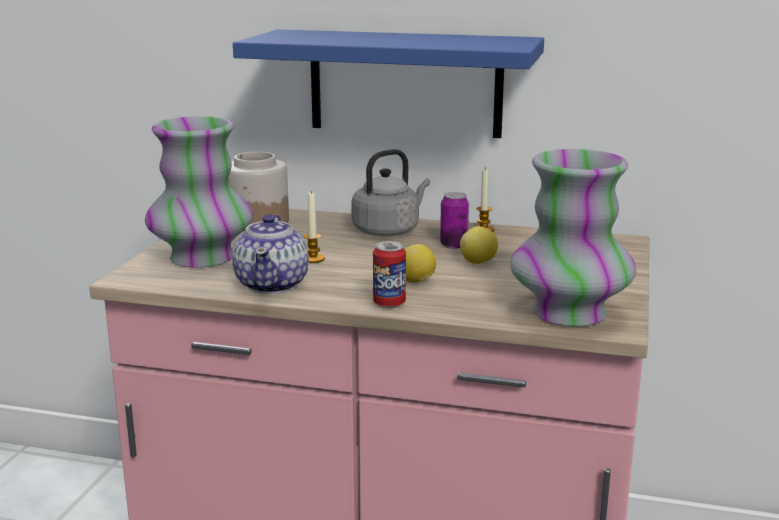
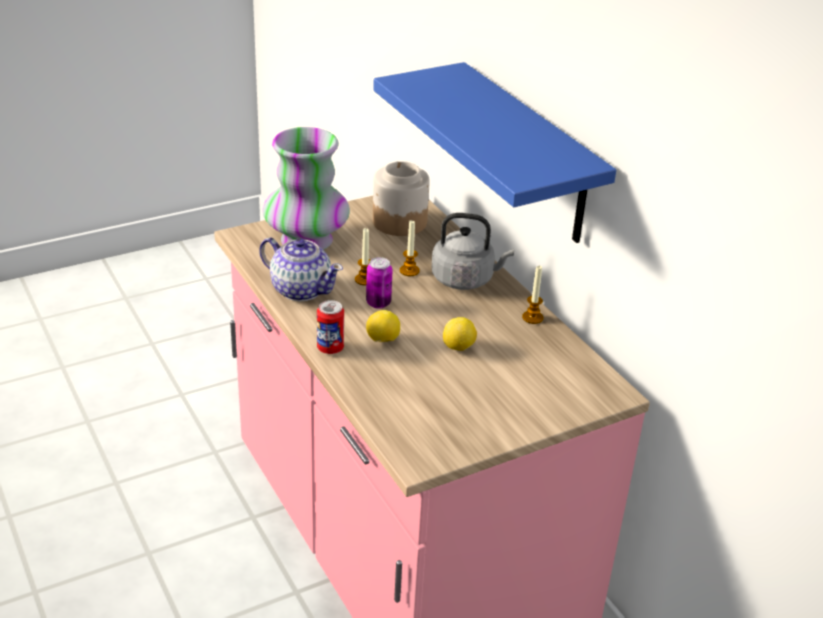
camera: 45 degrees right, 15 degrees up
(273, 284) = (301, 289): teapot -> teapot turned 105 degrees counterclockwise
(335, 242) = (409, 271): none -> candle
(453, 245) = (478, 321): can -> can (378, 303)
(569, 313) = (416, 429): vase -> none

